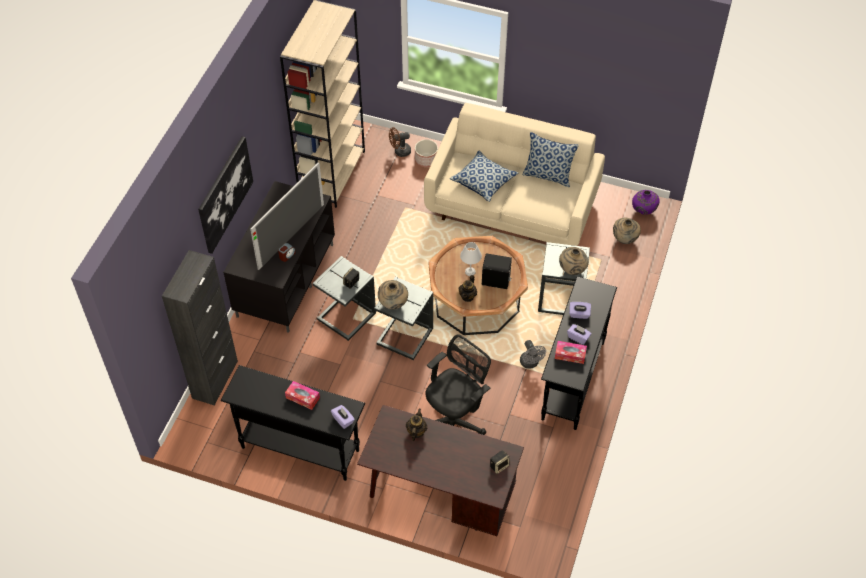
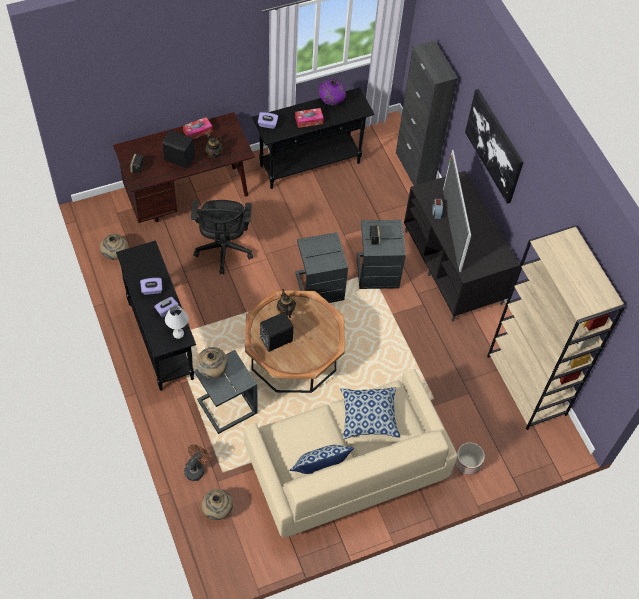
camera: 135 degrees right, 5 degrees up
(393, 304) = (326, 244): beige vase -> beige vase (115, 255)
(399, 151) = (498, 454): brown fan -> brown fan (196, 469)
(451, 450) = (179, 158): none -> black speaker
(470, 272) = (303, 332): white table lamp -> white table lamp (178, 333)
(530, 363) = (205, 332): grey fan -> none
(570, 355) = (147, 272): tissue box -> tissue box (198, 131)
(643, 211) = (223, 559): purple vase -> purple vase (331, 101)

